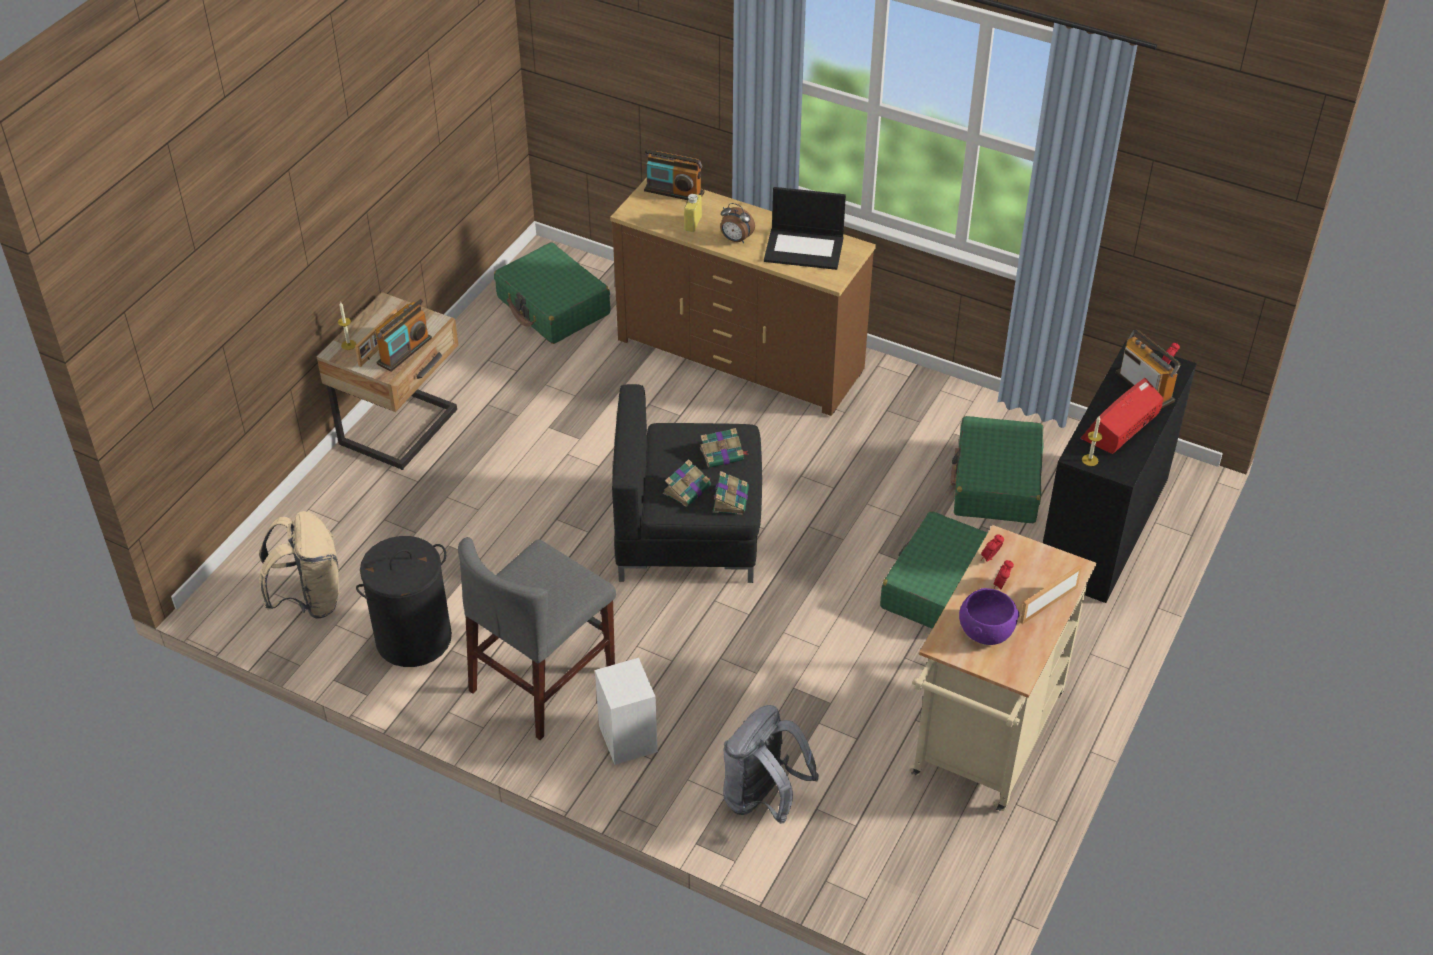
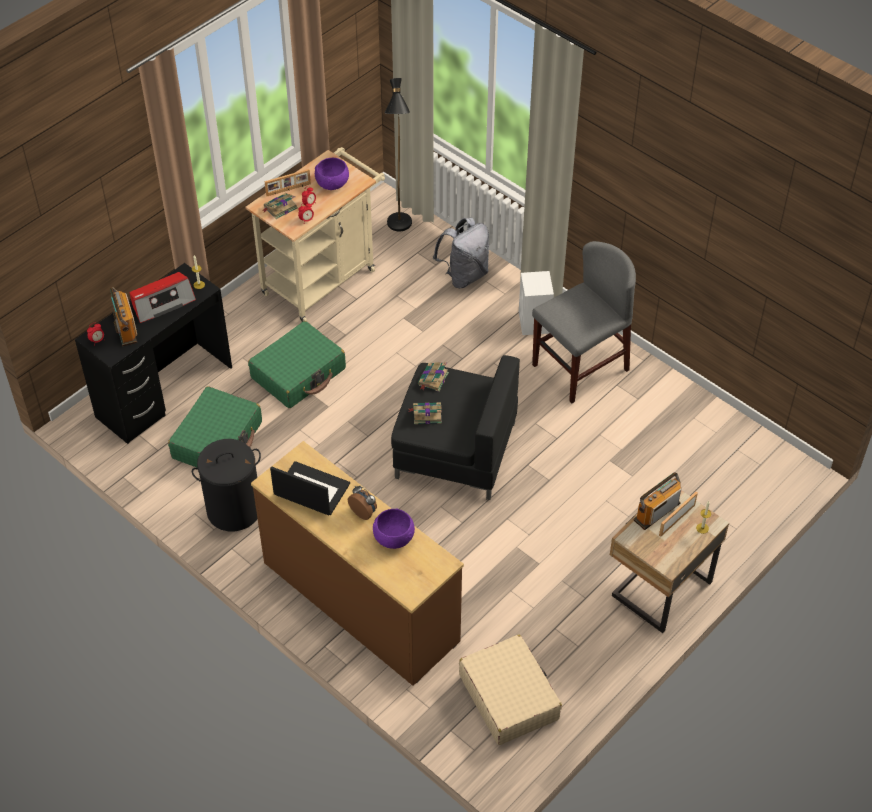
camera: 165 degrees left, 5 degrees up
(310, 599) = (734, 454): beige backpack -> none
(413, 639) = (662, 411): black laundry basket -> black laundry basket (234, 509)
(553, 306) = (508, 697): green suitcase -> beige suitcase
(674, 192) = (398, 580): radio -> none
(687, 489) = (460, 393): book -> book (280, 208)
(693, 224) = (394, 538): yellow bottle -> purple bowl
(903, 866) = (400, 229): none -> black floor lamp

